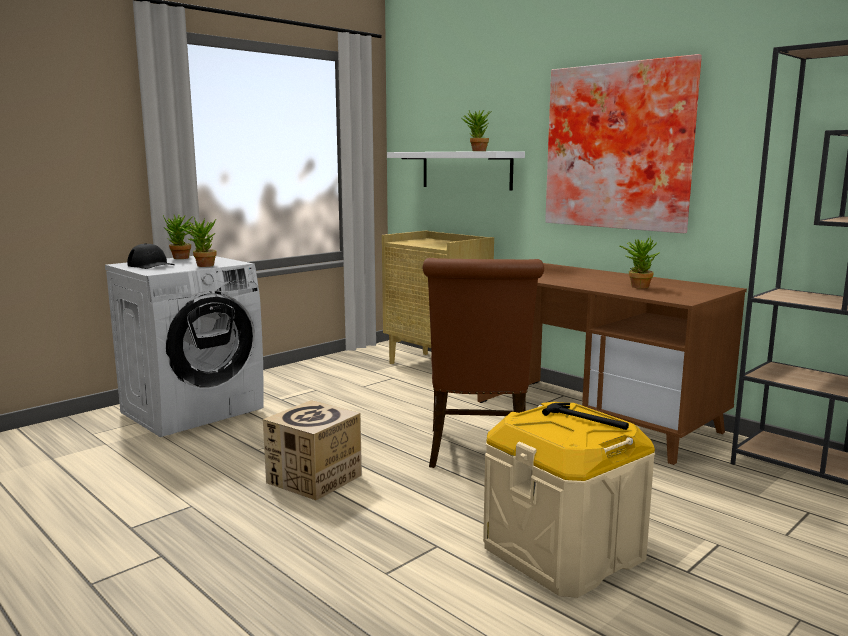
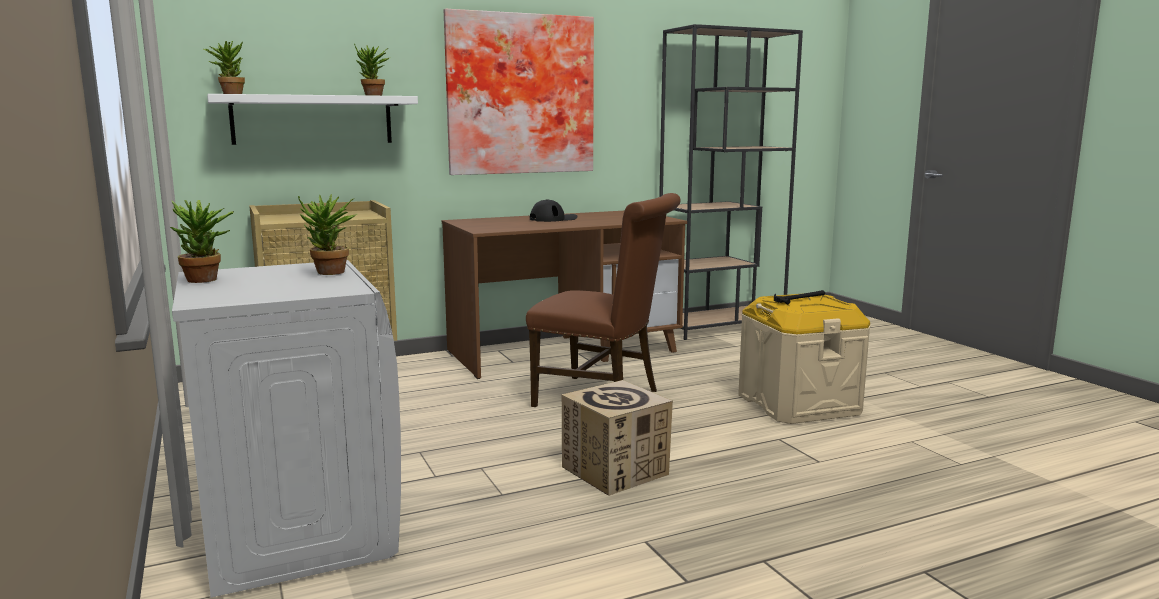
camera: 70 degrees left, 0 degrees up
(151, 265) = (258, 291): black cap -> black cap (553, 219)
(637, 286) = (602, 218): potted plant -> potted plant (228, 94)

